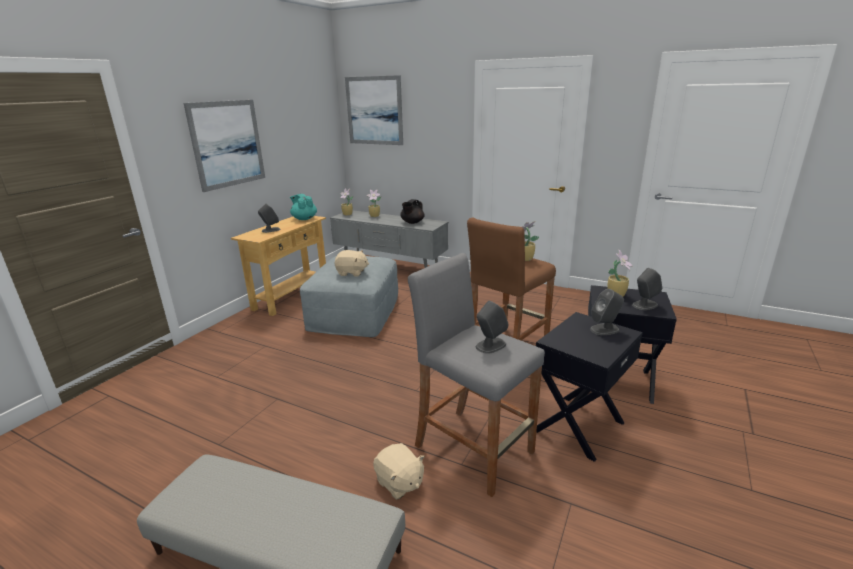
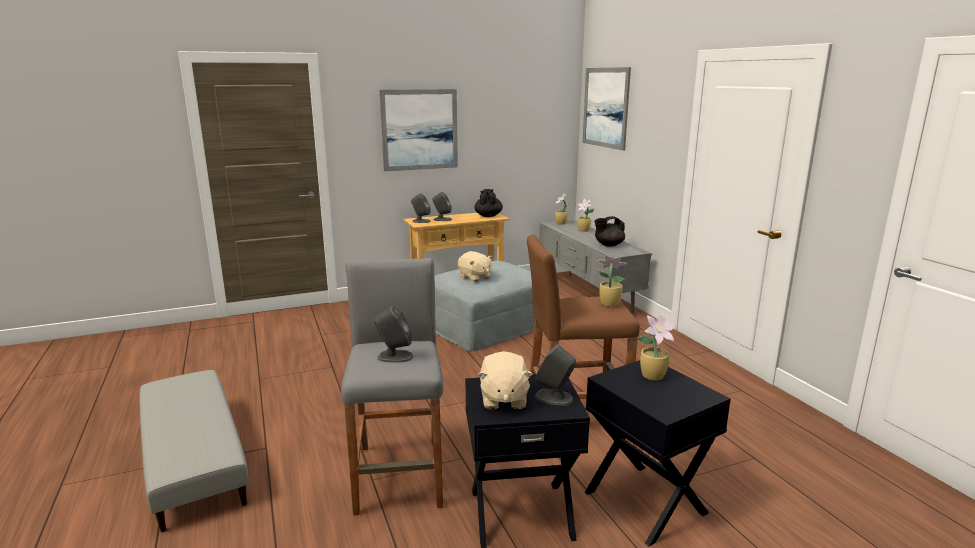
camera: 40 degrees right, 5 degrees down
(304, 219) = (488, 216): turquoise teapot -> black teapot
(399, 483) = (312, 464): beige plush toy -> beige plush toy (503, 399)
(644, 305) = (661, 398): grey speaker -> grey speaker (421, 221)

